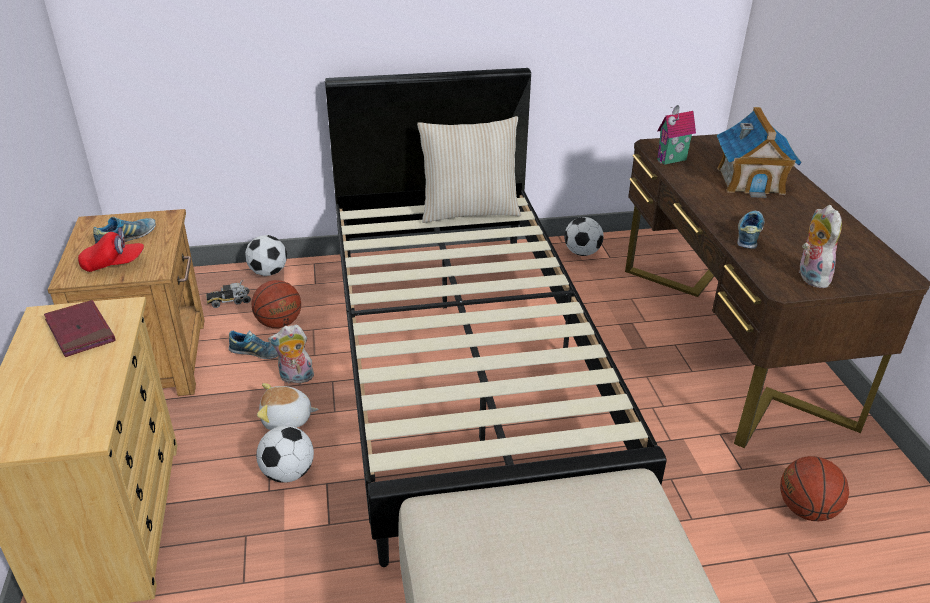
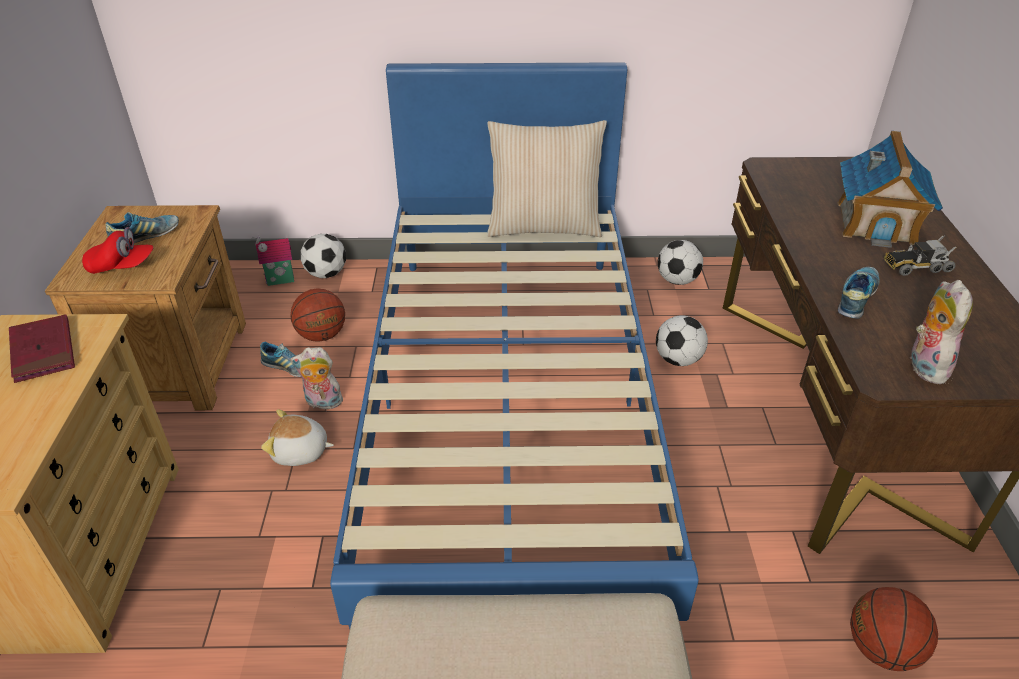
camera: 10 degrees right, 5 degrees up
(229, 301) = (277, 303): toy truck -> toy truck (916, 267)
(288, 473) = (284, 518): football -> football (678, 359)
(464, 366) = (509, 408): black bed -> blue bed
(672, 161) = (783, 188): toy house -> toy house (280, 281)

